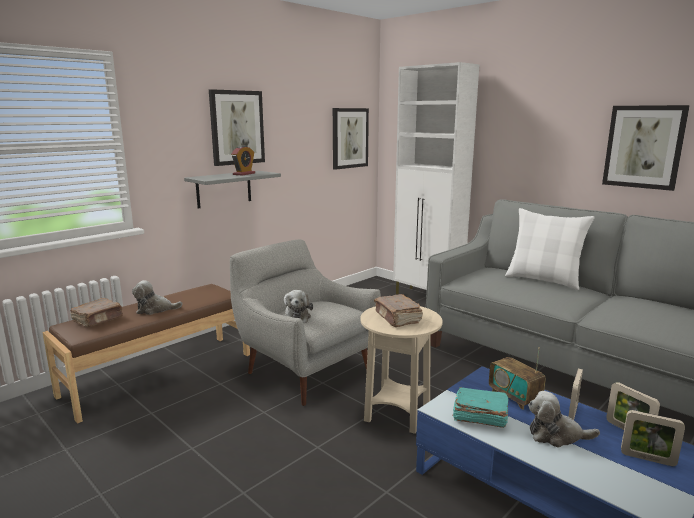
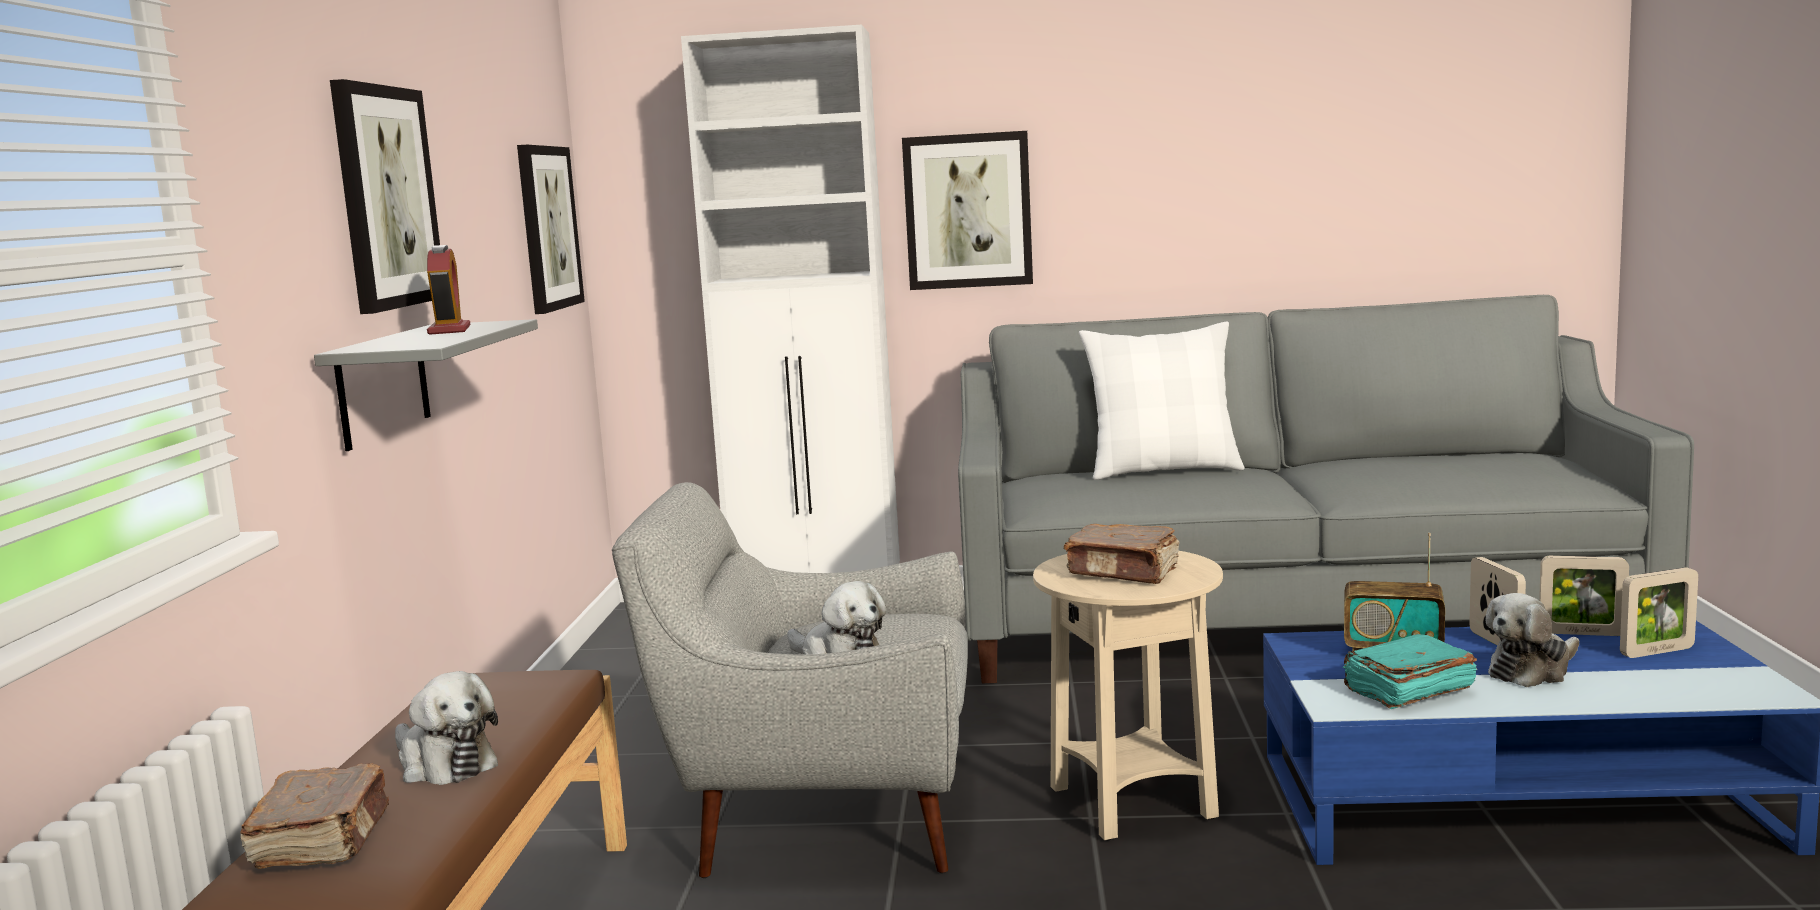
camera: 40 degrees left, 5 degrees down
(155, 309) = (444, 764): plush toy -> plush toy turned 90 degrees counterclockwise
(643, 147) = (1238, 186): picture -> picture (968, 211)

